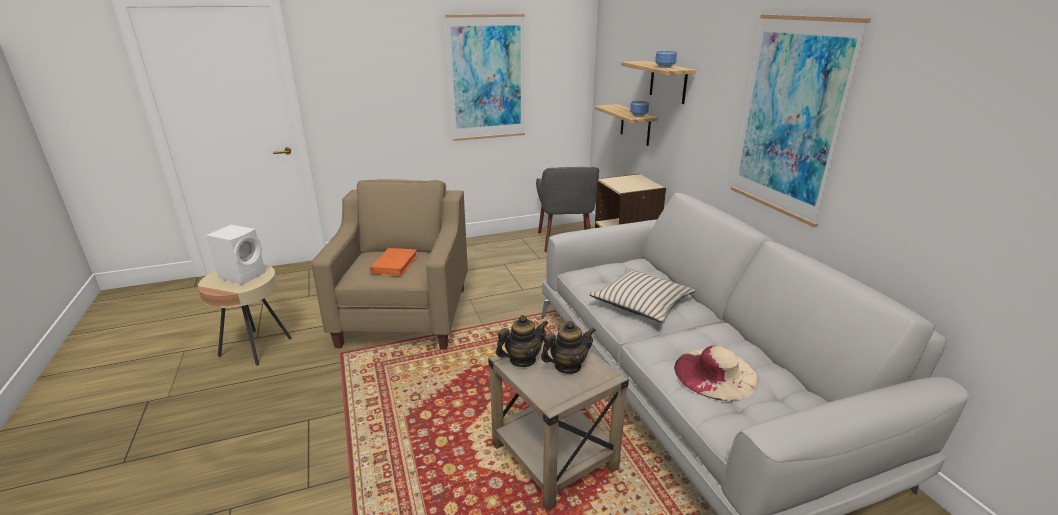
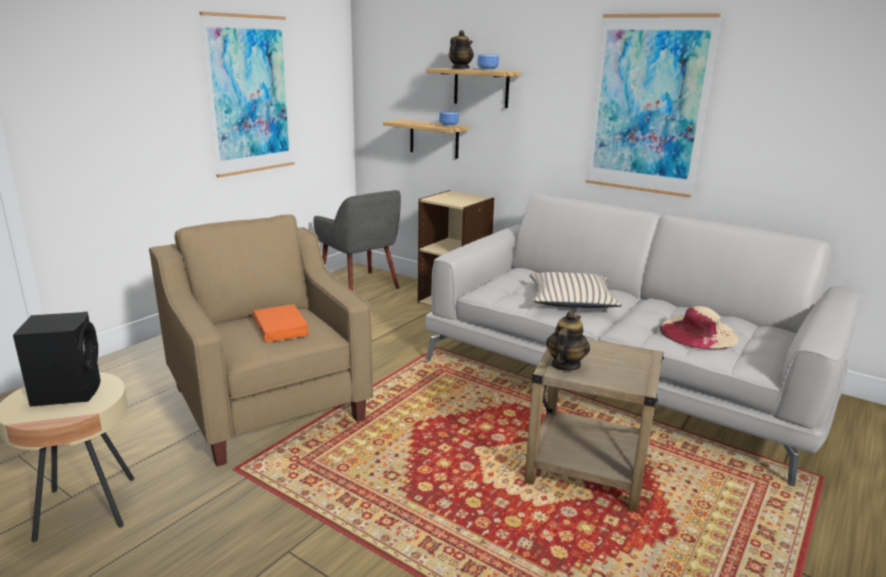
camera: 35 degrees left, 5 degrees down
(244, 275) = (68, 391): white speaker -> black speaker
(567, 366) = (607, 357): teapot -> teapot (460, 69)

